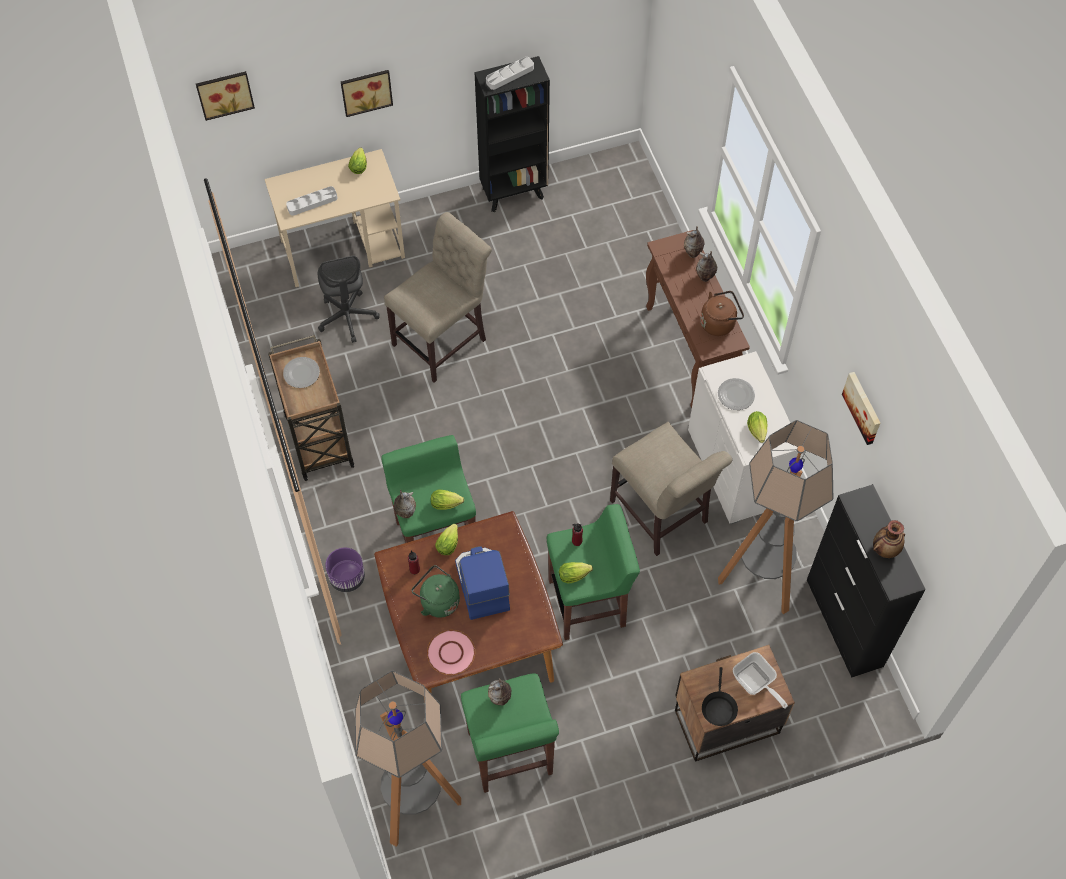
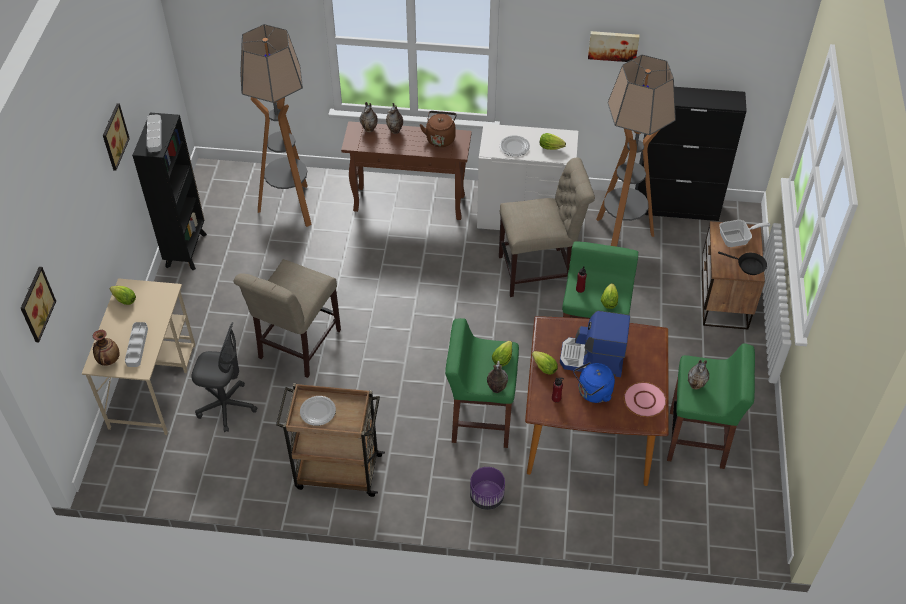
camera: 65 degrees left, 10 degrees down
(366, 91) = (92, 228): picture -> picture (113, 136)
(415, 803) = (716, 520): floor lamp -> floor lamp (290, 207)
(437, 601) = (593, 393): green kettle -> blue kettle
(444, 339) = (296, 347): beige chair -> beige chair turned 135 degrees counterclockwise
(885, 548) = (705, 98): vase -> vase (108, 360)

